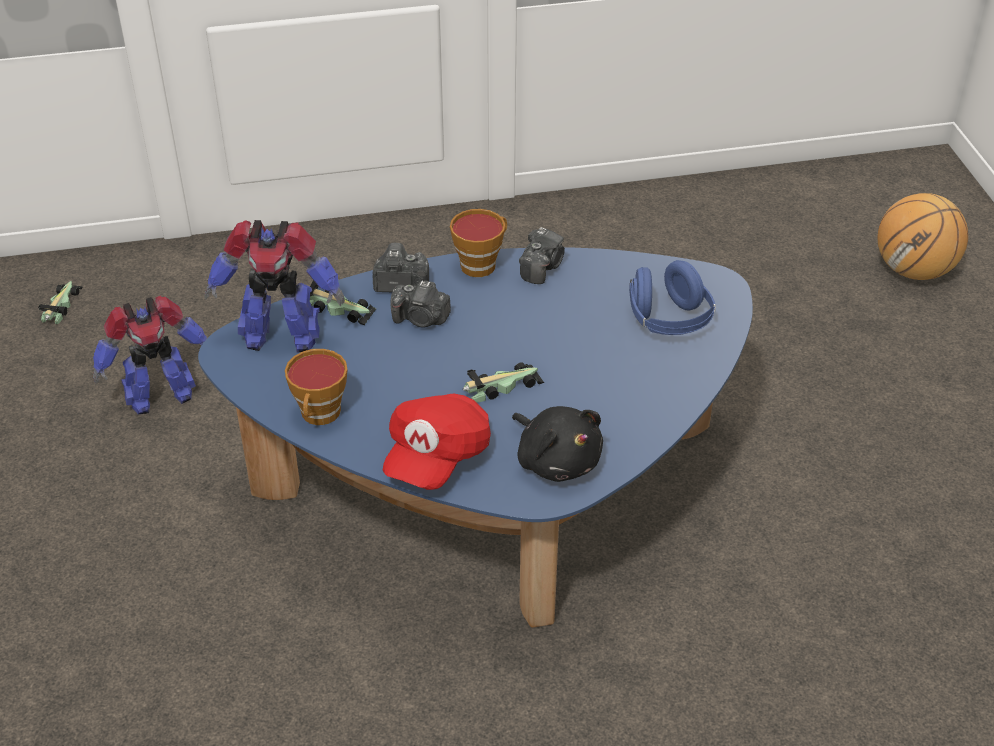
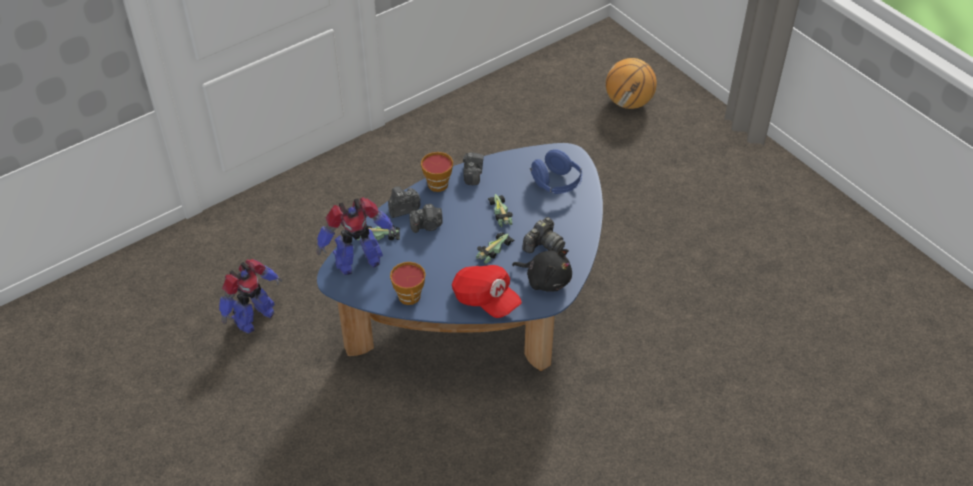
camera: 25 degrees left, 5 degrees up
(60, 306) = (151, 284): toy car -> toy car (501, 212)
(436, 457) = (485, 299): red cap -> red cap turned 45 degrees counterclockwise
(587, 405) = (543, 245): none -> camera

